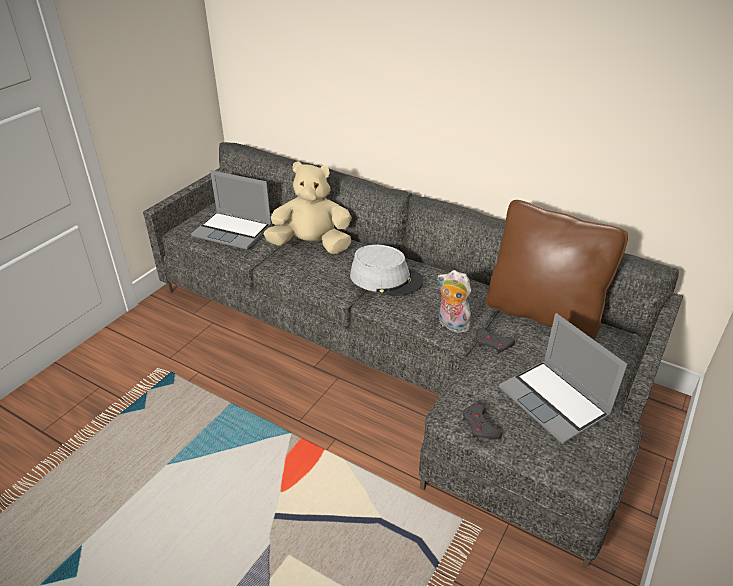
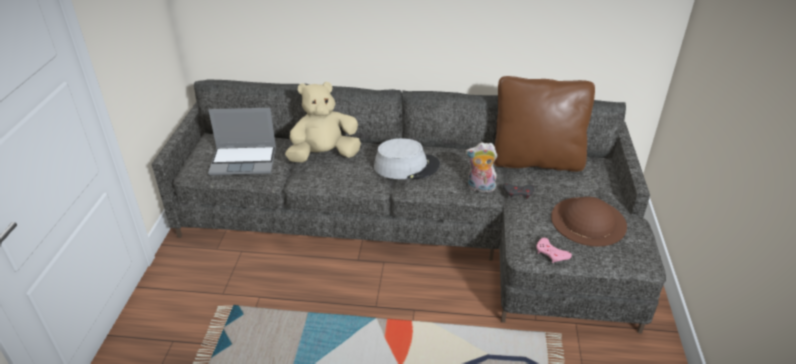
camera: 25 degrees left, 0 degrees up
(480, 425) = (551, 253): grey game controller -> pink game controller
(555, 402) = (588, 221): laptop -> brown hat

